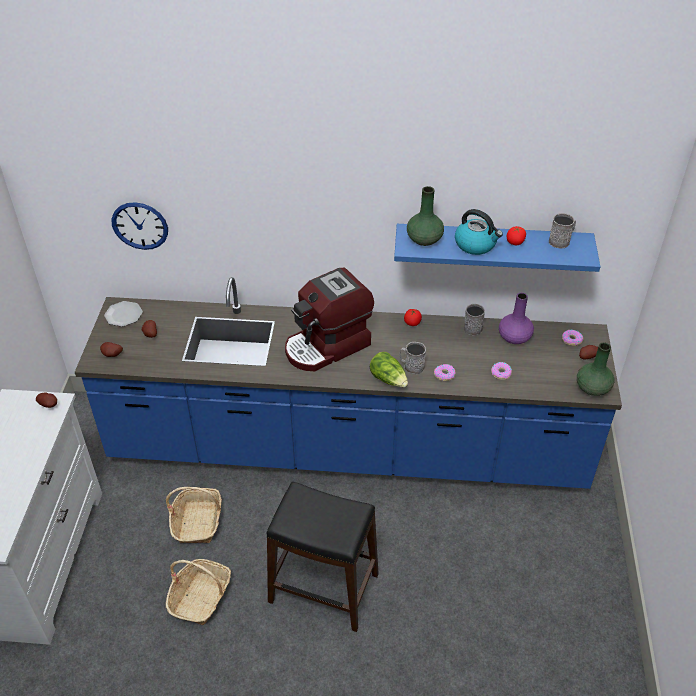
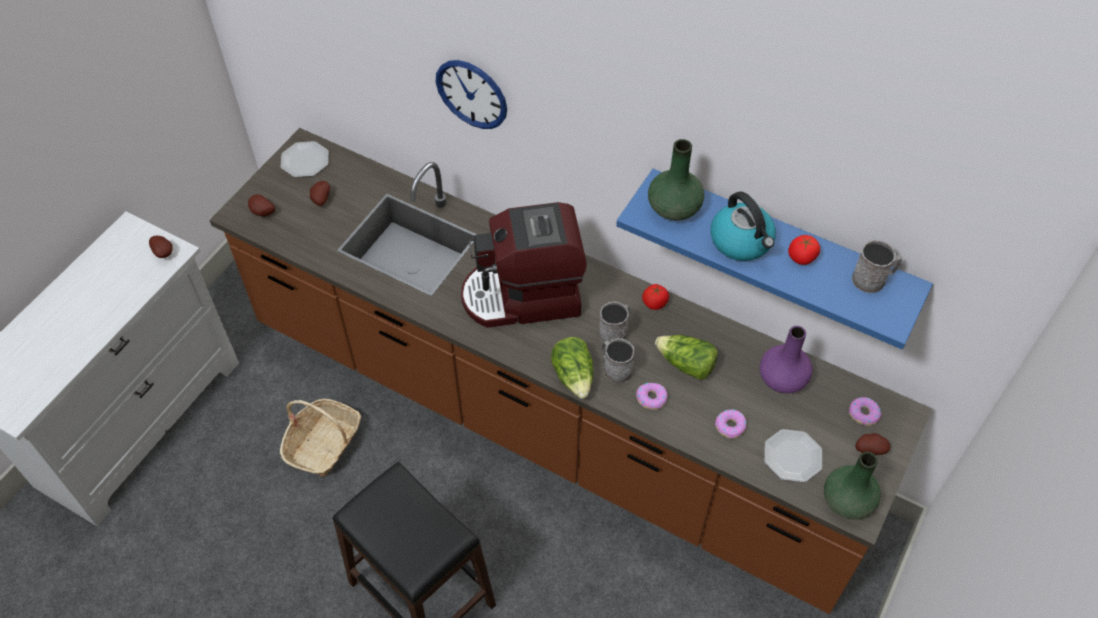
camera: 25 degrees right, 10 degrees up
(140, 225) = (337, 57): wall clock -> wall clock (471, 94)
(200, 597) = (279, 542): basket -> none
(348, 449) = (549, 421): blue counter -> brown counter
(453, 349) = (686, 364): none -> lettuce
(473, 327) = (734, 340): grey mug -> grey mug (615, 331)
(547, 376) = (793, 457): none -> plate

